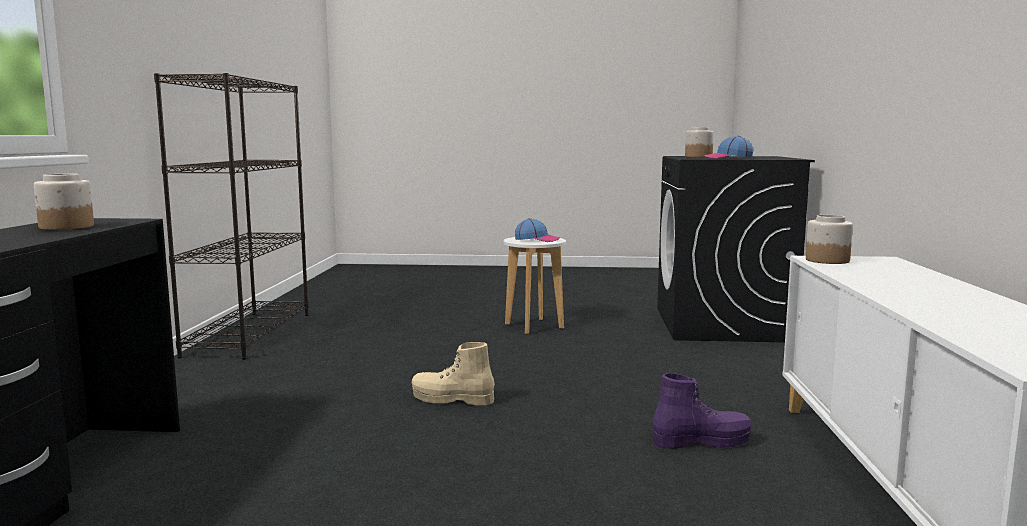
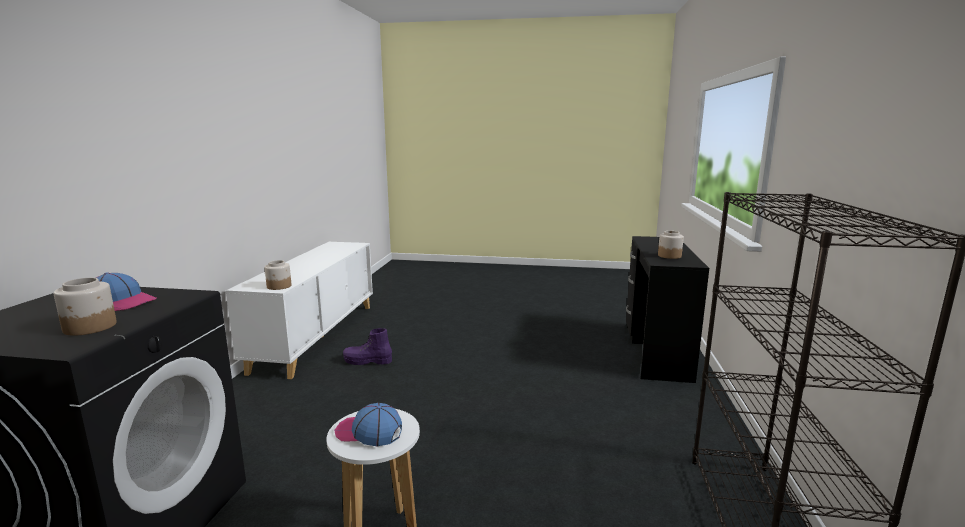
camera: 175 degrees left, 5 degrees up
(452, 399) = (491, 397): beige boot -> none

